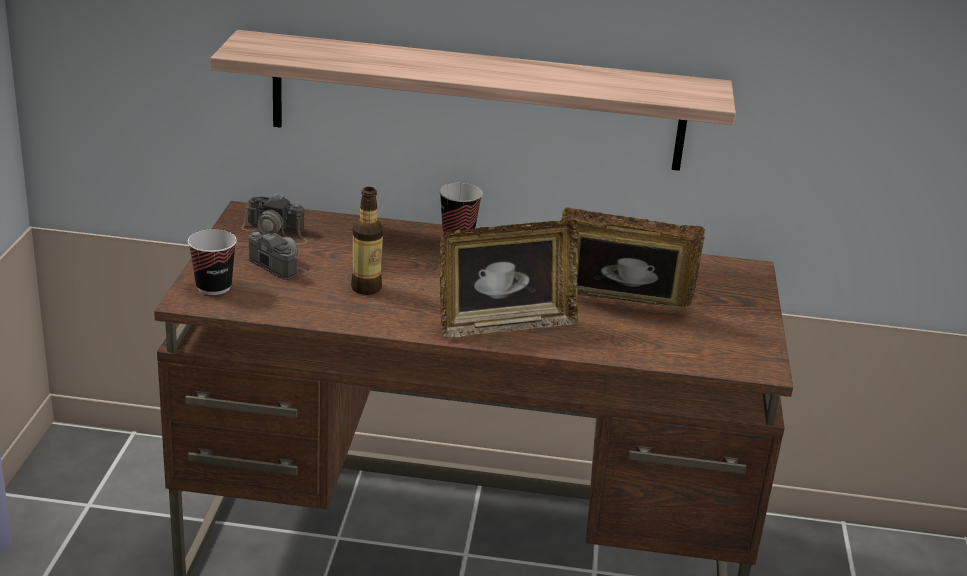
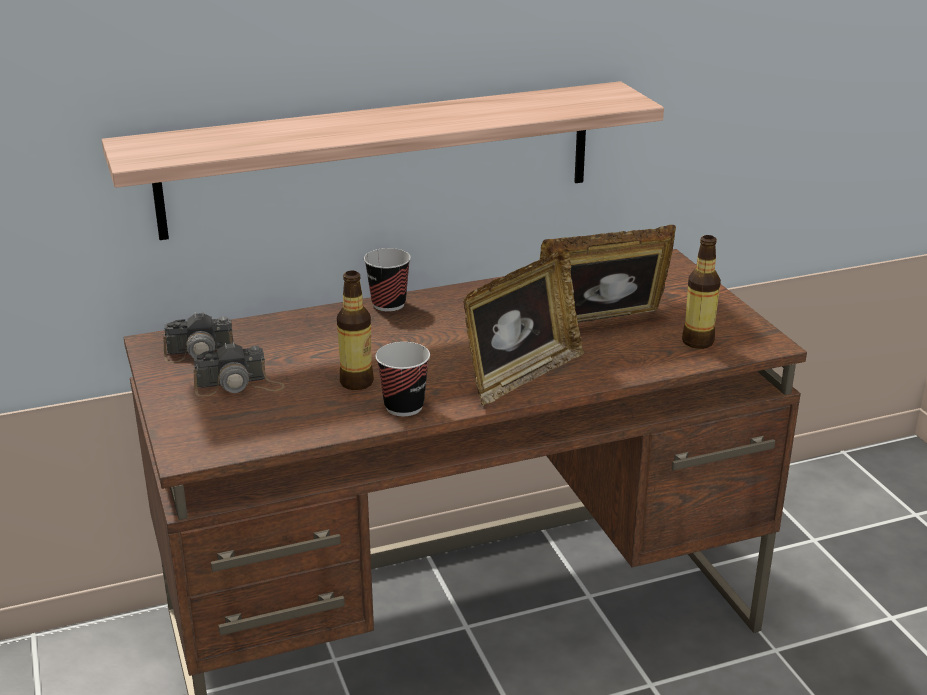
camera: 25 degrees left, 0 degrees up
(213, 287) = (200, 431): cup -> cup (404, 406)
(276, 262) = (239, 385): camera -> camera turned 150 degrees clockwise
(695, 346) = (697, 342): none -> bottle

